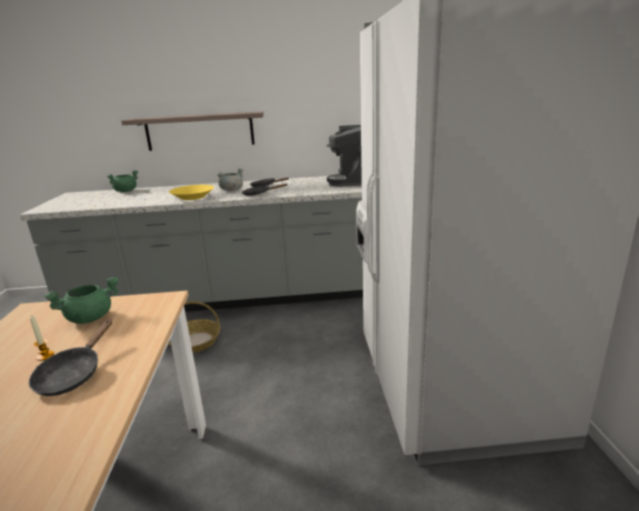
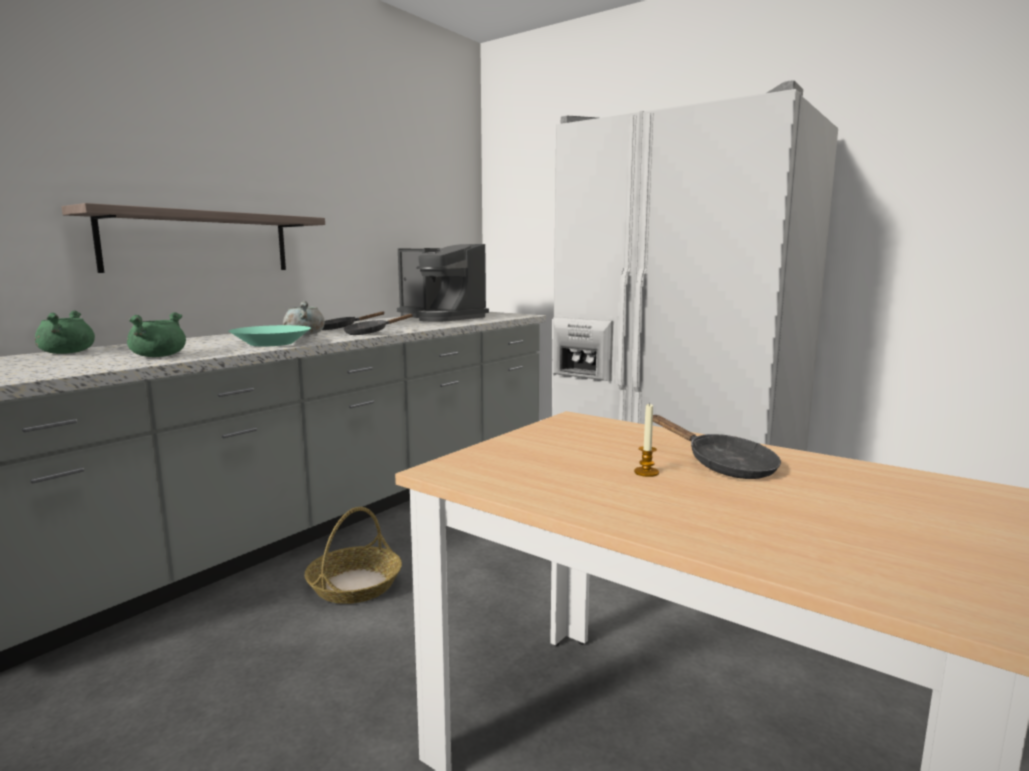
camera: 50 degrees left, 10 degrees down
(91, 317) = (560, 447): green cooking pot -> green cooking pot (158, 356)
(193, 197) = (272, 343): yellow bowl -> turquoise bowl

